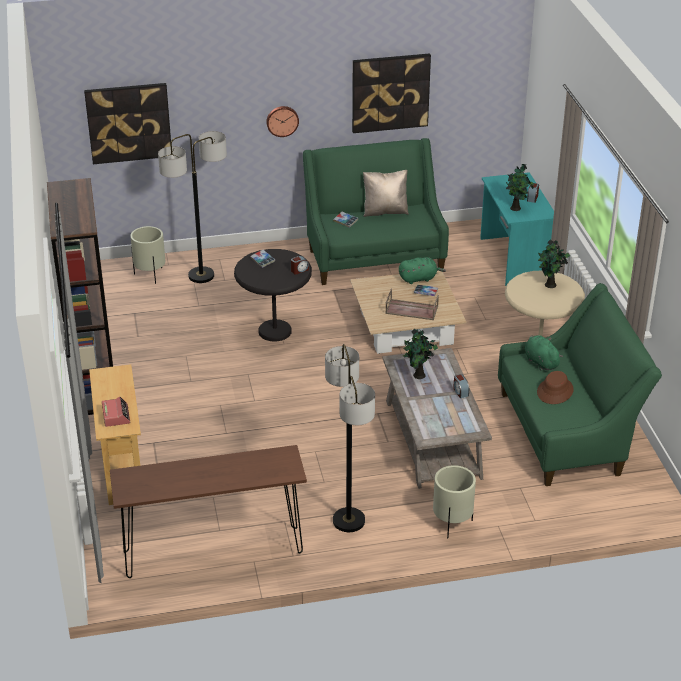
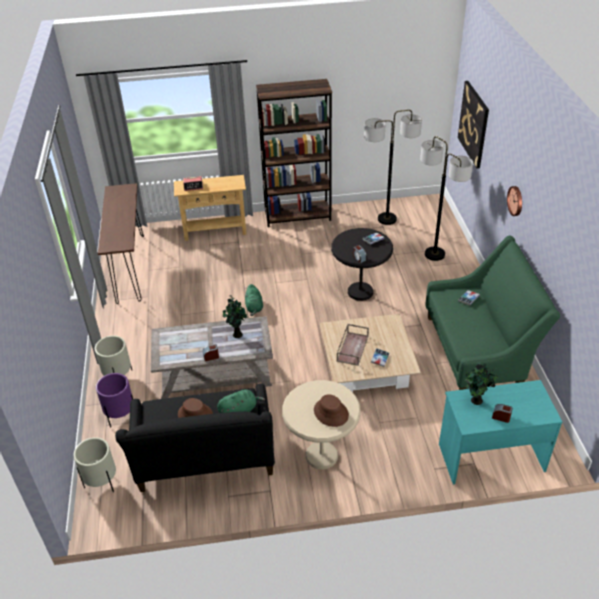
camera: 95 degrees right, 5 degrees up
(150, 275) = (432, 231): beige planter -> beige planter (102, 482)
(348, 521) = (138, 325): floor lamp -> floor lamp (387, 219)
(385, 211) = (491, 324): beige pillow -> none
(390, 92) = (560, 246): picture -> none
(419, 278) = (402, 356): green plush toy -> green plush toy (254, 307)
(517, 510) = (121, 416): none -> purple planter
(550, 285) = (330, 413): potted plant -> brown hat
(567, 432) = (206, 462): green sofa -> black sofa

